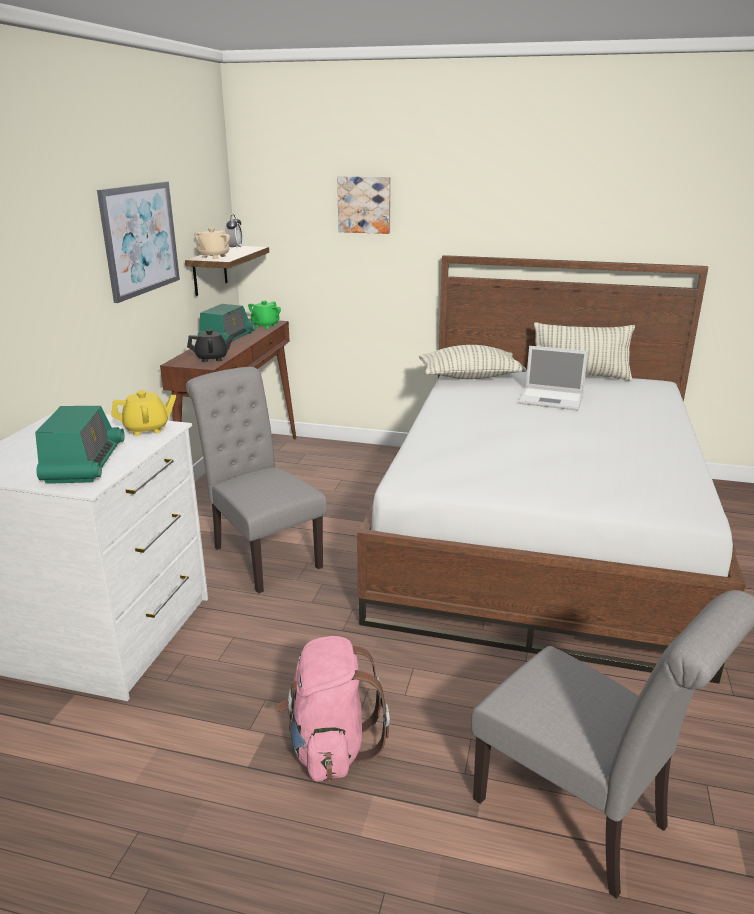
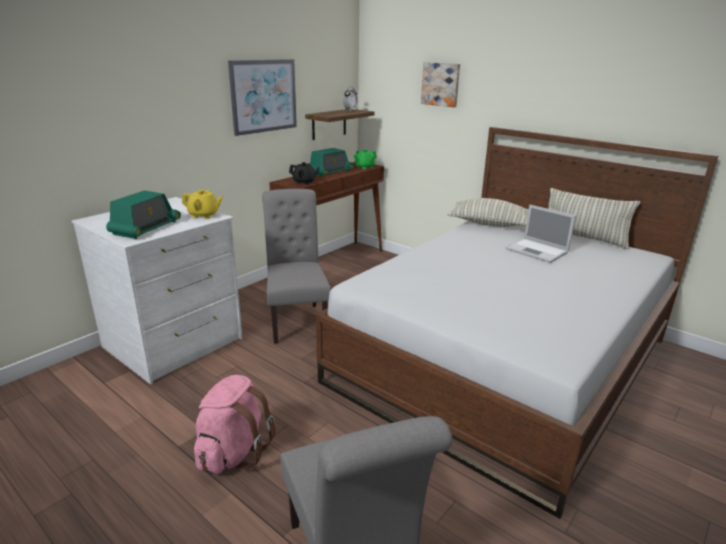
camera: 25 degrees right, 0 degrees up
(213, 257) = (325, 114): beige teapot -> none

